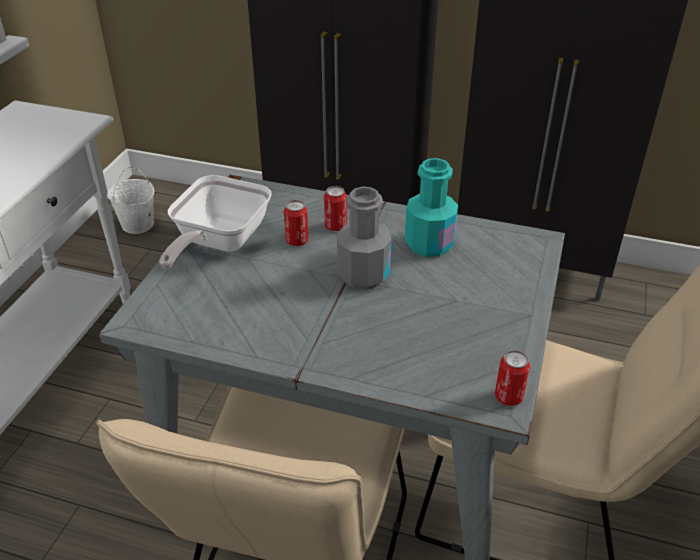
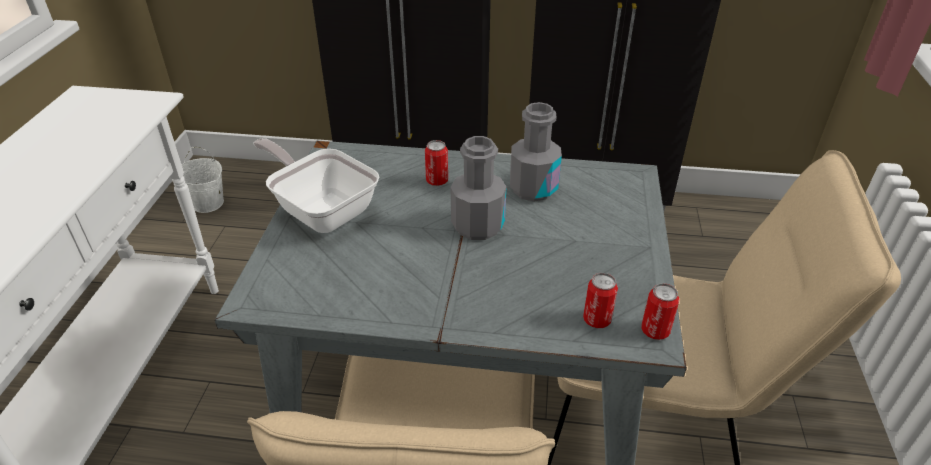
camera: 10 degrees left, 0 degrees up
(218, 243) = (321, 210): frying pan -> frying pan turned 120 degrees clockwise
(297, 241) = (402, 199): can -> can (597, 320)
(429, 244) = (533, 188): turquoise bottle -> grey bottle

